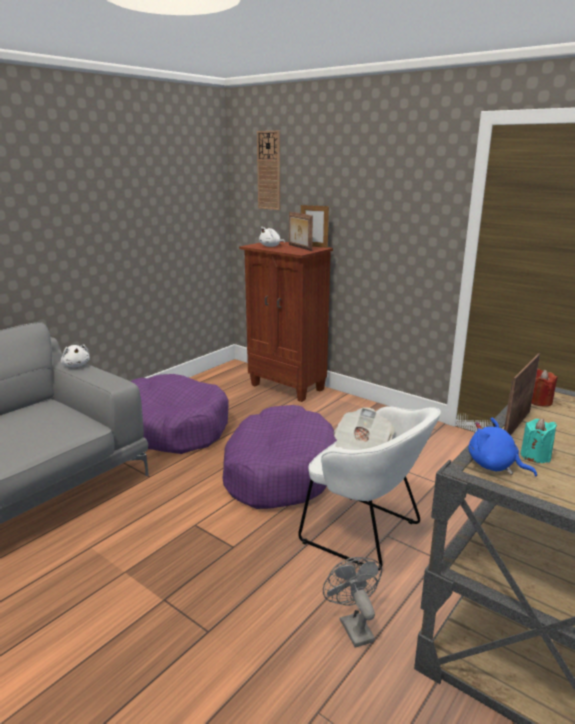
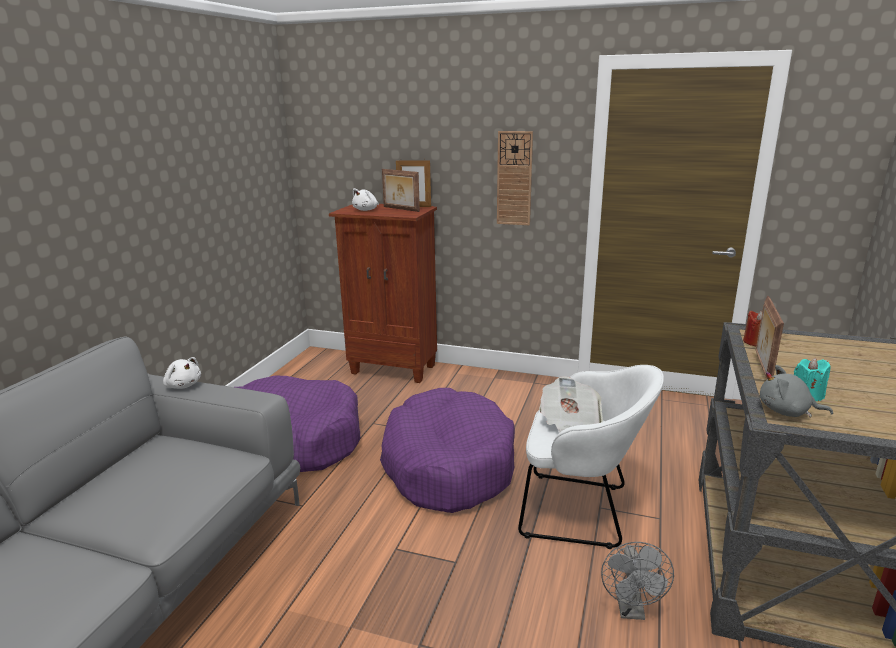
camera: 20 degrees left, 0 degrees up
(269, 170) = (345, 122): wall clock -> wall clock (514, 178)
(353, 626) = (631, 610): grey fan -> grey fan turned 135 degrees counterclockwise
(494, 466) = (787, 412): blue plush toy -> grey plush toy

